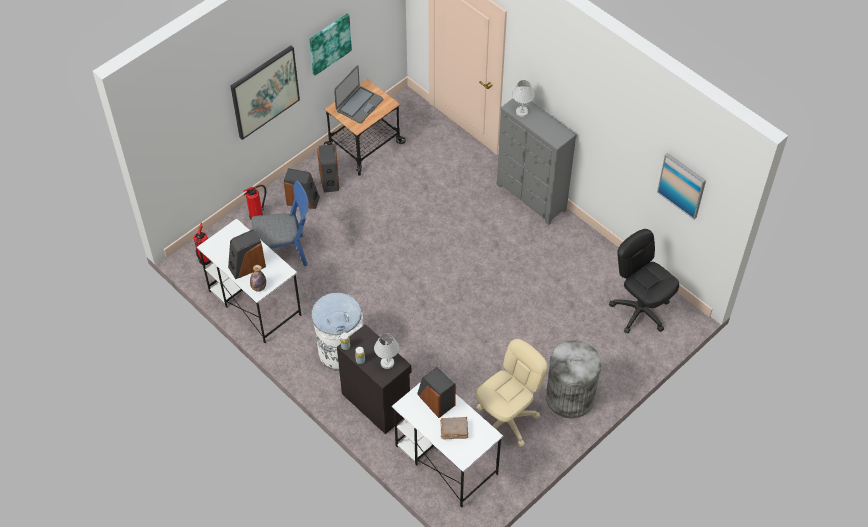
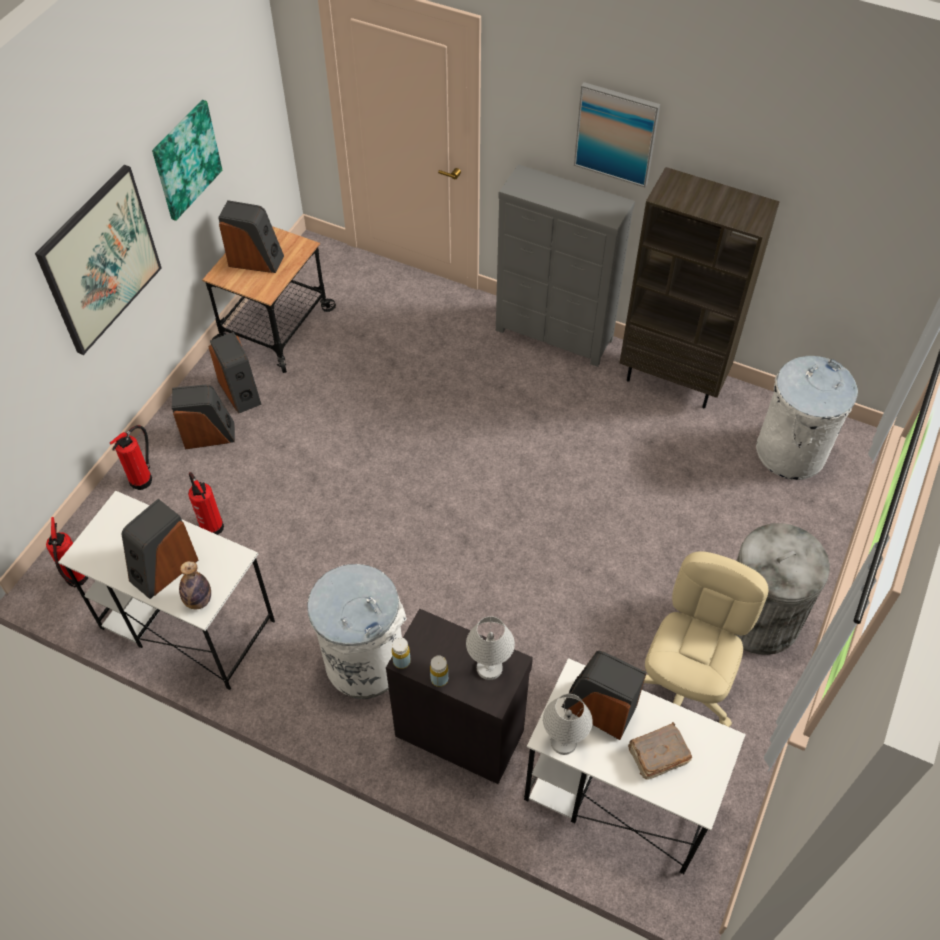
camera: 20 degrees left, 0 degrees up
(286, 253) = (211, 525): blue chair -> fire extinguisher
(359, 105) = (256, 260): laptop -> speaker
(522, 112) = (535, 190): white table lamp -> white table lamp (564, 742)
(591, 246) = (673, 380): none -> brown bookcase
(640, 311) = (790, 452): black office chair -> white trash can
(682, 185) = (858, 222): picture -> picture (616, 134)

